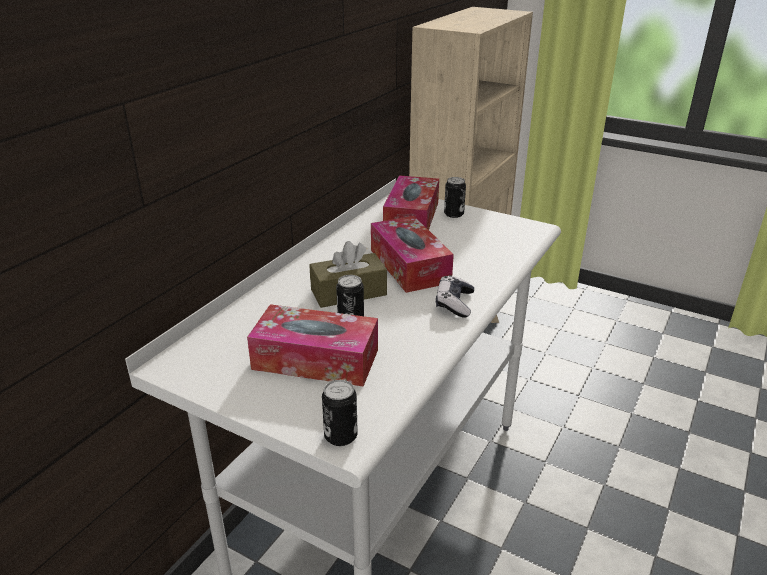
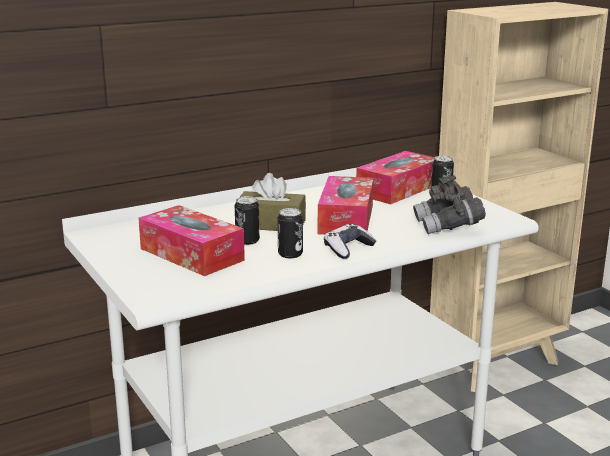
camera: 30 degrees right, 10 degrees down
(341, 436) = (152, 295): can -> can (290, 254)
(502, 250) = (448, 226): none -> grey binoculars

